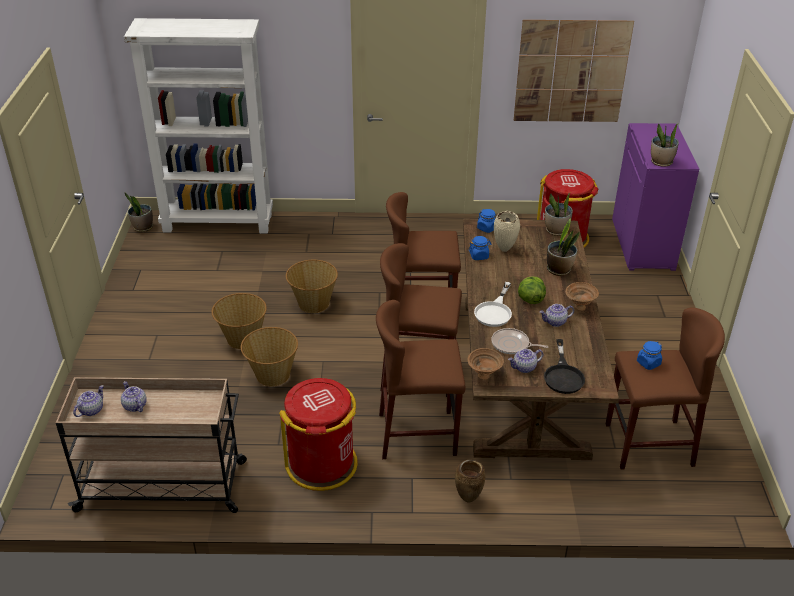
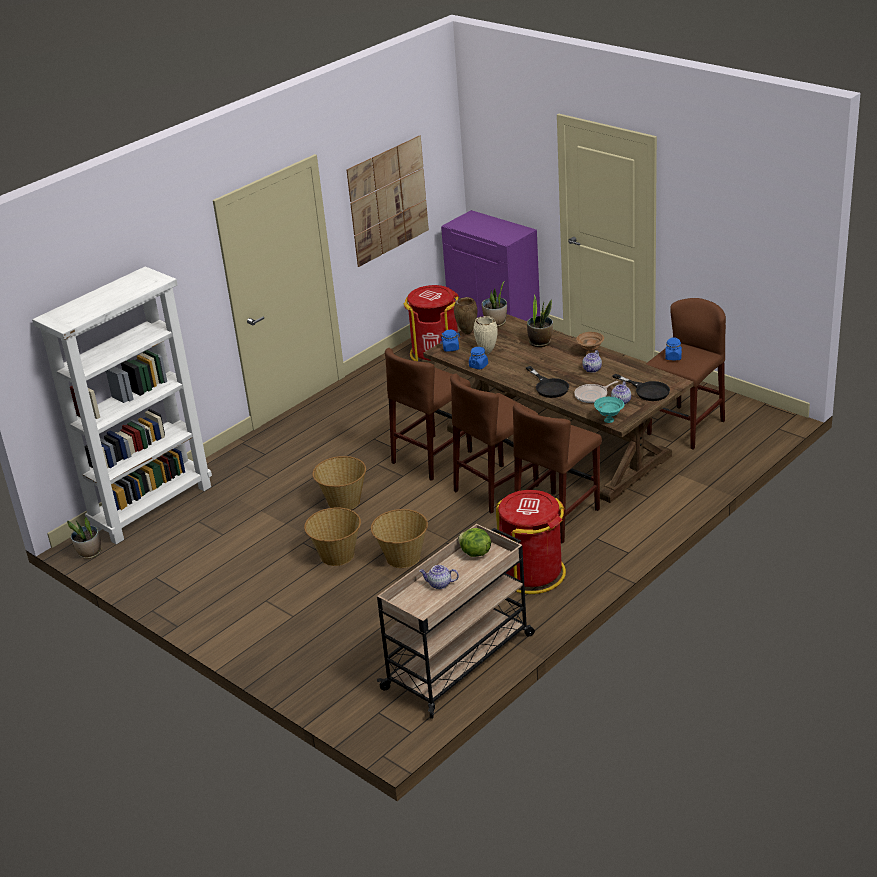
camera: 45 degrees left, 5 degrees down
(91, 410) = (417, 607): teapot -> none
(468, 499) = (644, 523): brown vase -> brown vase (466, 333)
(484, 376) = (609, 420): brown bowl -> turquoise bowl
(495, 311) = (549, 387): white frying pan -> black frying pan
(530, 299) = (556, 368): lettuce -> lettuce (475, 553)
(661, 162) = (508, 238): potted plant -> none

